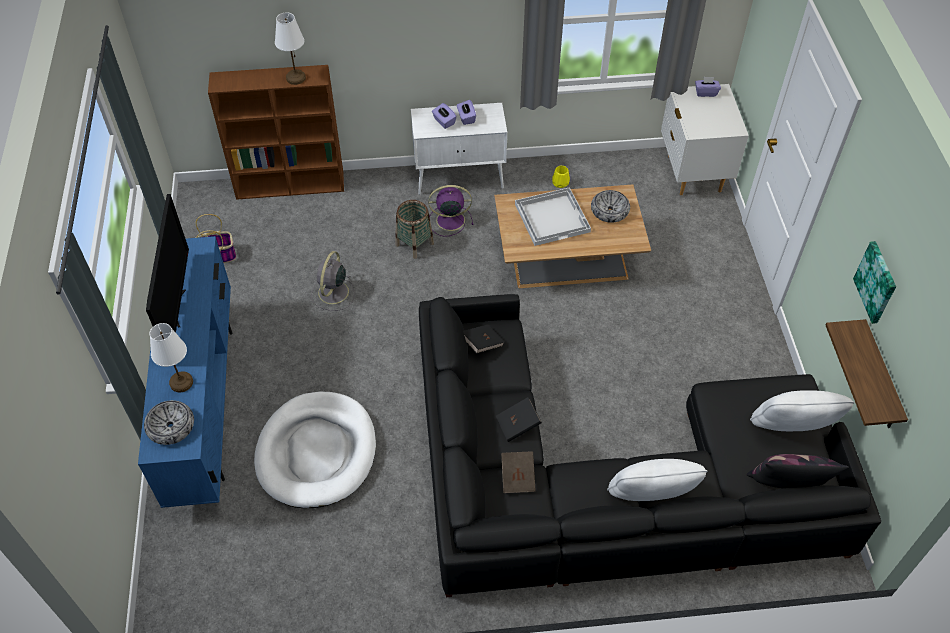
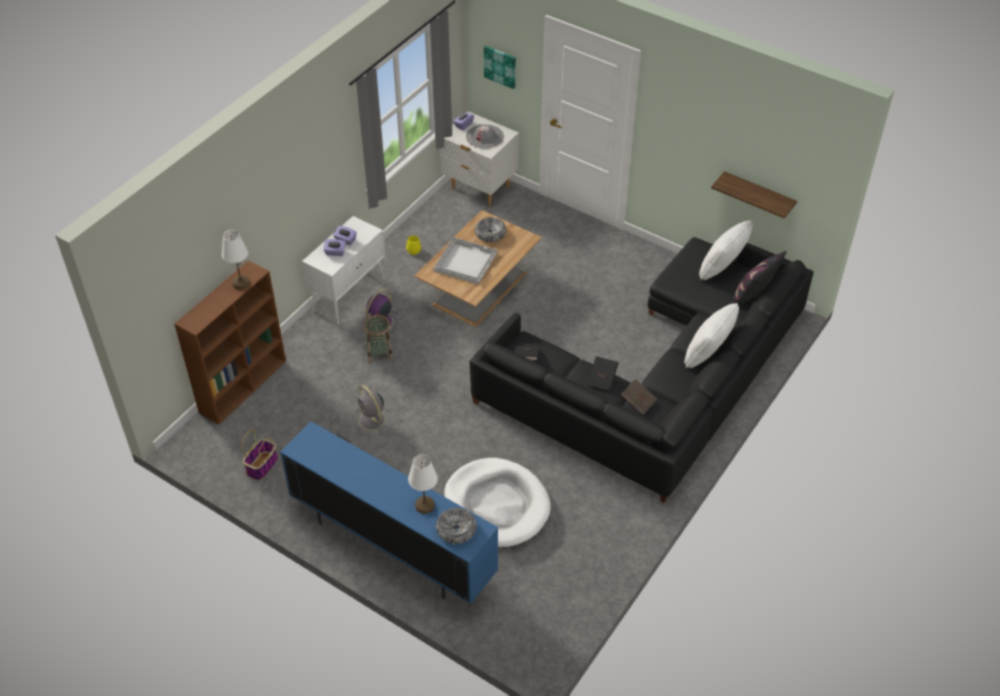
camera: 50 degrees left, 5 degrees down
(177, 308) = (355, 475): television -> none
(710, 116) = (485, 136): none -> grey hat
(876, 282) = (722, 144): picture -> picture (500, 66)

